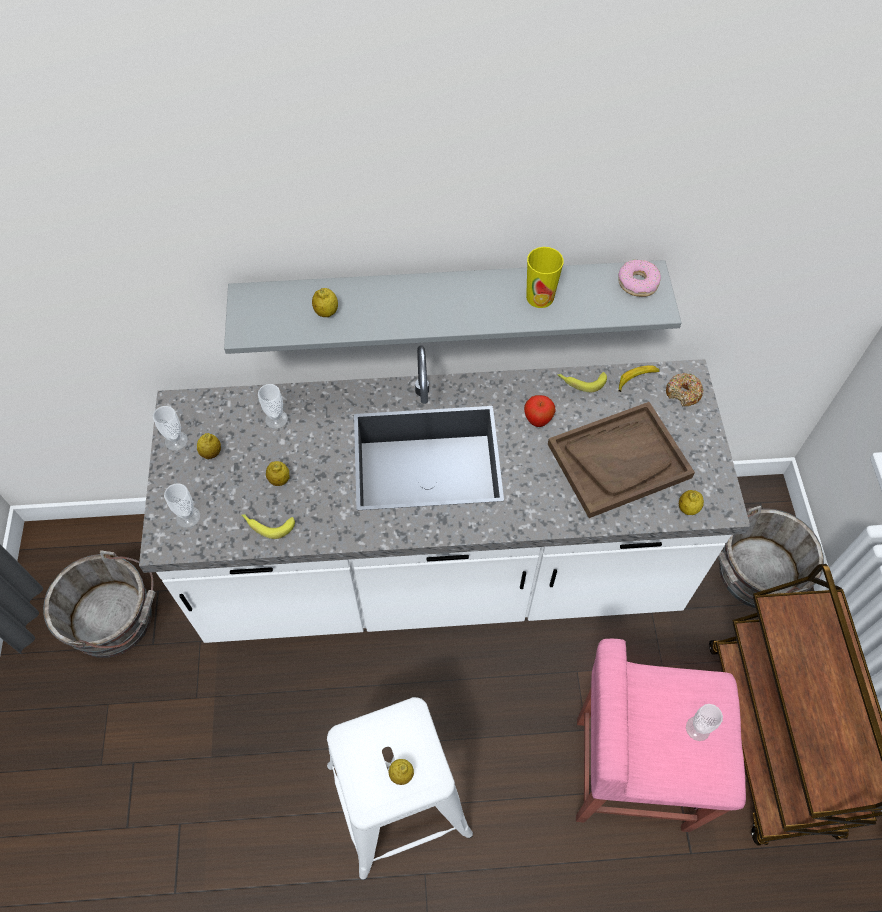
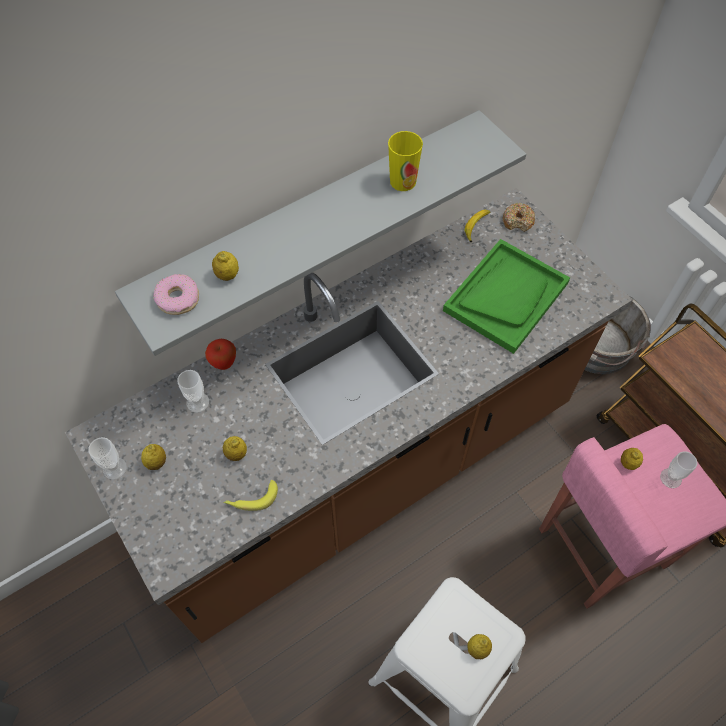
camera: 30 degrees left, 0 degrees up
(116, 619) = (98, 670): grey bucket -> none
(188, 517) = (172, 531): cup -> none
(441, 571) = (363, 471): white counter -> brown counter
(537, 421) = (422, 295): apple -> apple (224, 363)
(581, 381) = (435, 248): banana -> none
(619, 460) = (505, 296): brown tray -> green tray
(638, 283) = (472, 136): donut -> donut (178, 299)
(688, 508) = (580, 308): lemon -> lemon (628, 463)

